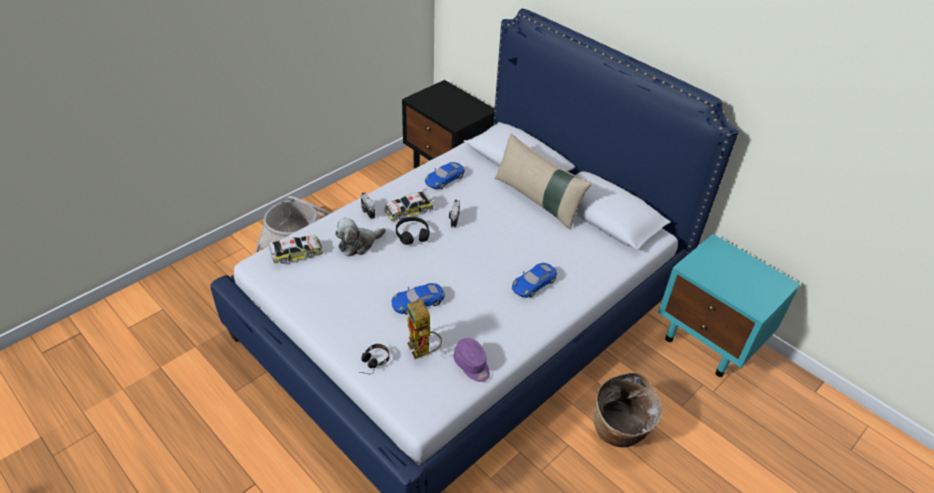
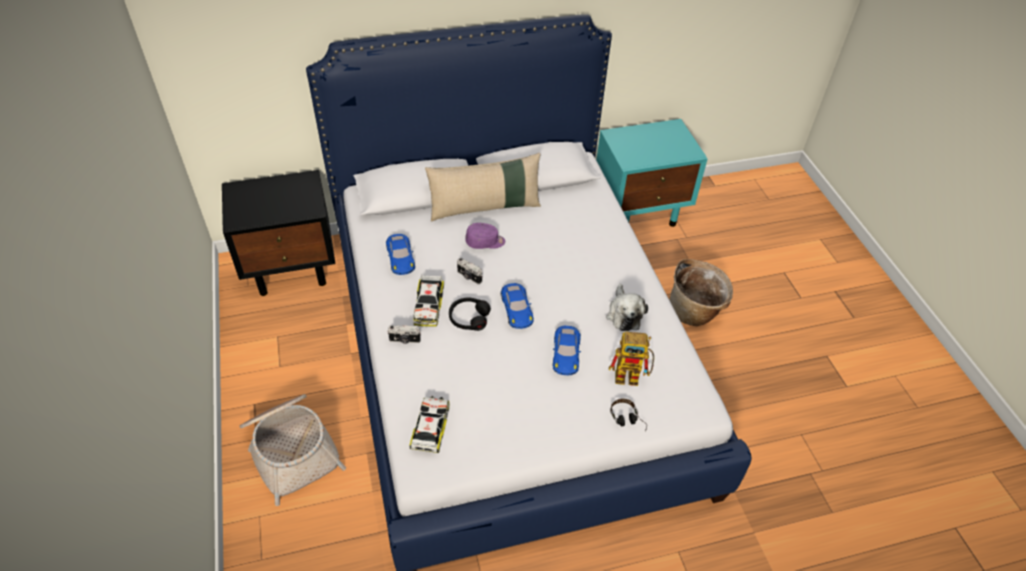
camera: 60 degrees left, 5 degrees up
(358, 244) = (453, 367): plush toy -> plush toy (624, 314)
(472, 365) = (666, 347): purple cap -> purple cap (485, 242)
(534, 283) = (592, 261): blue toy car -> blue toy car (516, 309)

